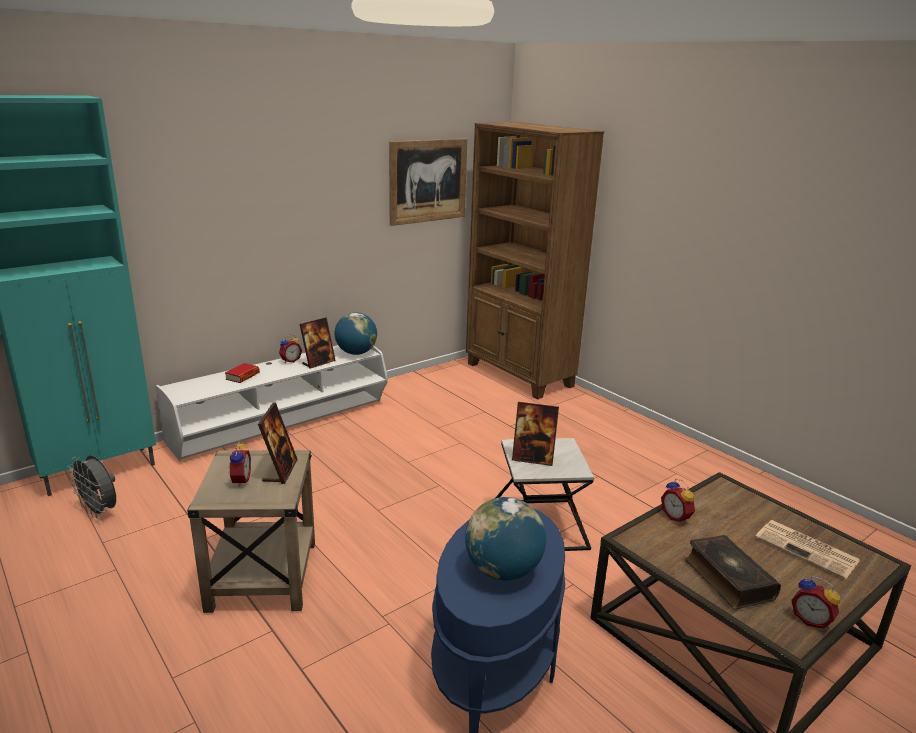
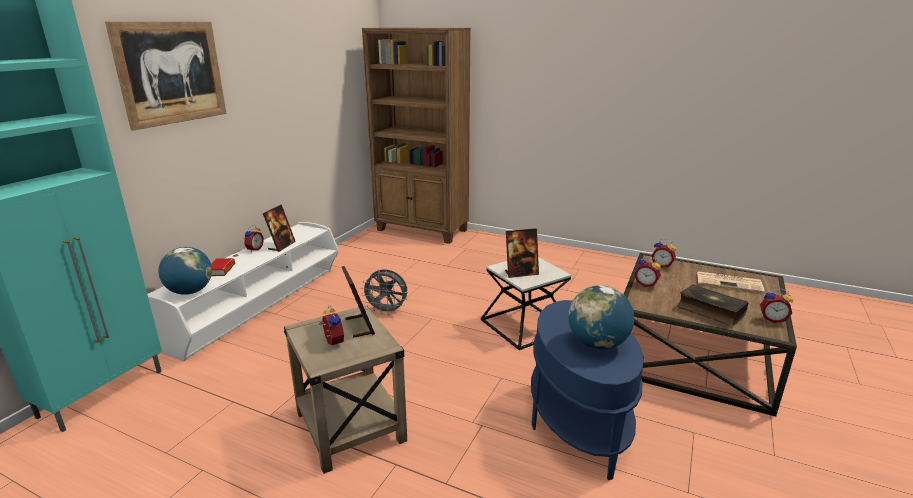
camera: 25 degrees left, 0 degrees up
(100, 511) = (138, 427): grey fan -> grey fan (387, 311)
(356, 353) = (307, 232): globe -> globe (190, 292)
(428, 181) = (331, 79): picture -> picture (171, 73)
(731, 498) = (662, 265): none -> alarm clock

